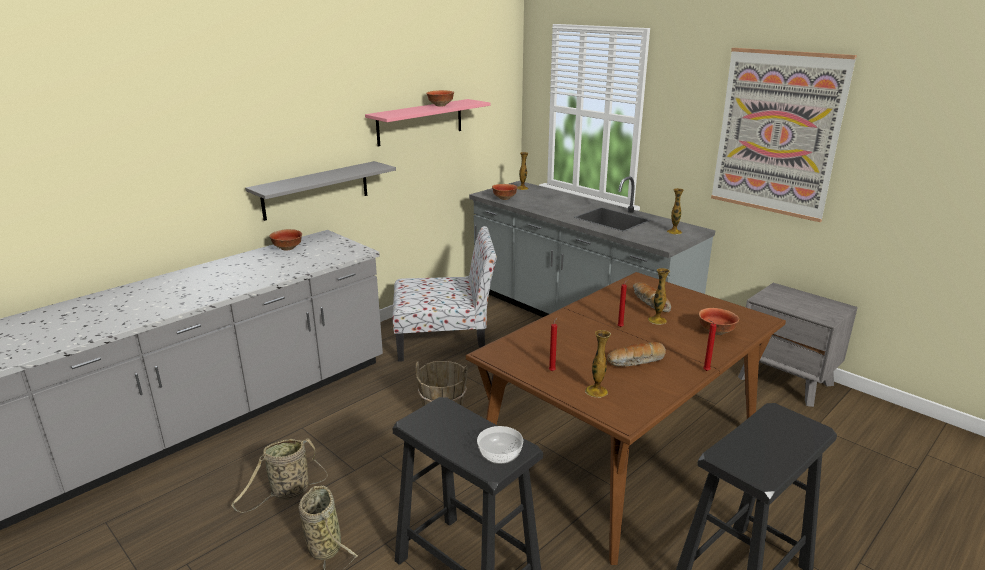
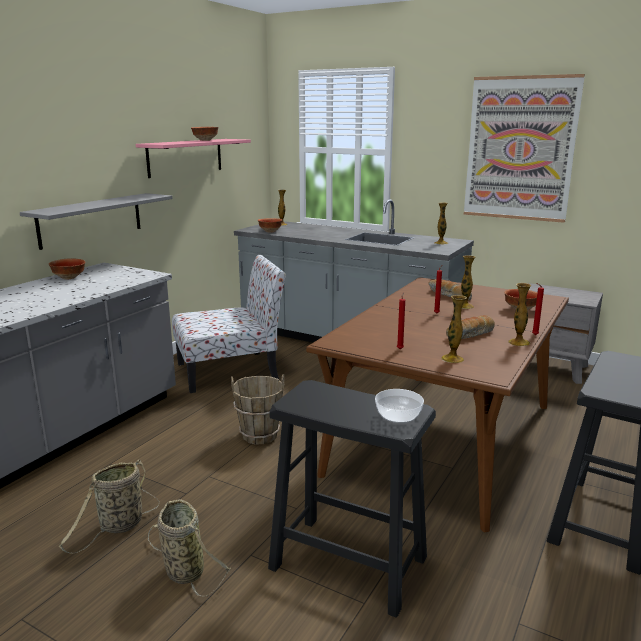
camera: 15 degrees left, 5 degrees down
(681, 379) = (519, 342): none -> vase

